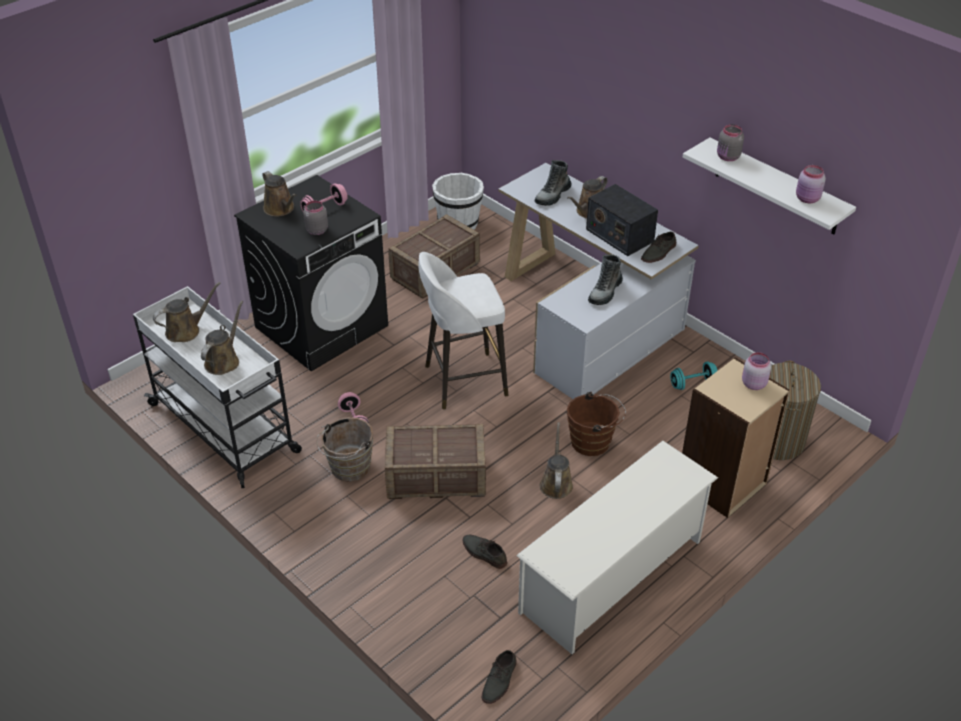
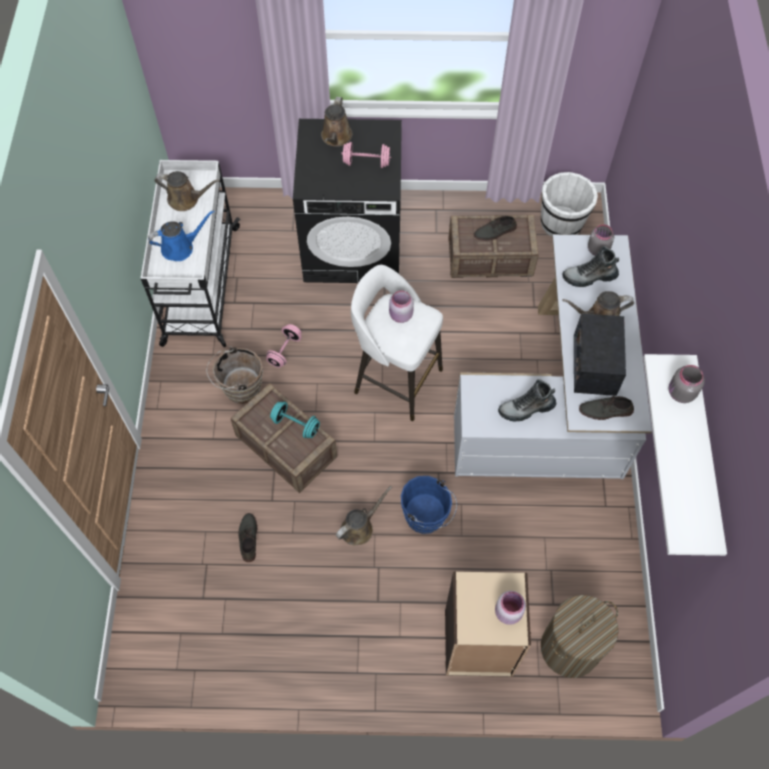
camera: 45 degrees right, 20 degrees up
(224, 360) = (180, 247): brown watering can -> blue watering can
(316, 230) = (337, 179): grey jar -> grey jar (597, 249)
(500, 680) = (151, 643): grey shoe -> grey shoe (495, 232)
(593, 442) = (427, 518): brown bucket -> blue bucket
(612, 576) = (308, 639): white shoe rack -> none
(692, 383) = (567, 535): turquoise dumbbell -> turquoise dumbbell (296, 424)
(807, 199) = (690, 504): pink jar -> pink jar (400, 315)

